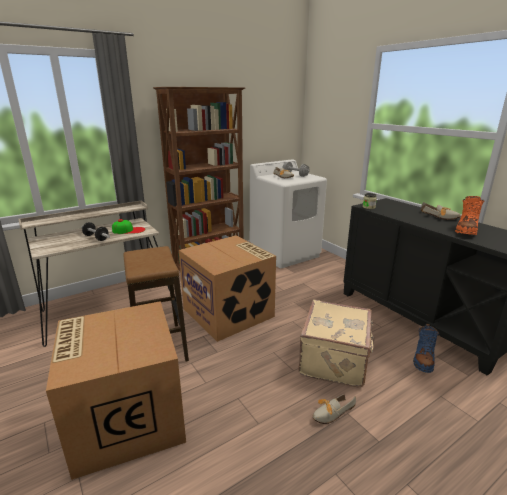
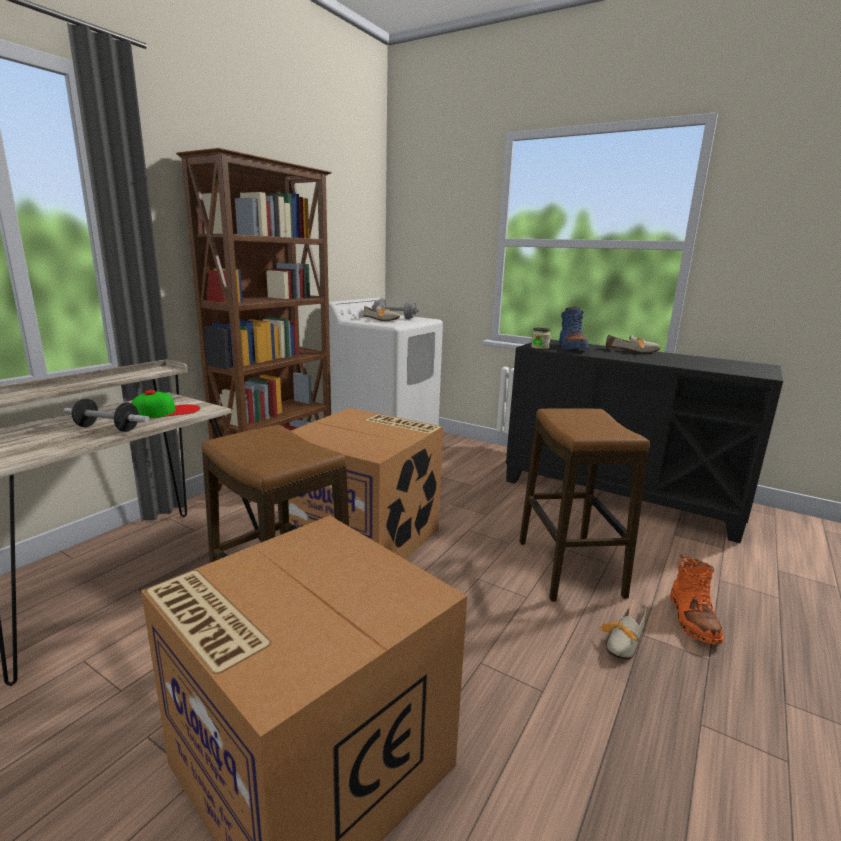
camera: 25 degrees left, 5 degrees down
(335, 360) = (568, 568): beige suitcase -> stool
(423, 359) = (664, 541): blue boot -> blue boot (571, 348)
(466, 230) = (682, 361): orange boot -> orange boot (692, 619)

